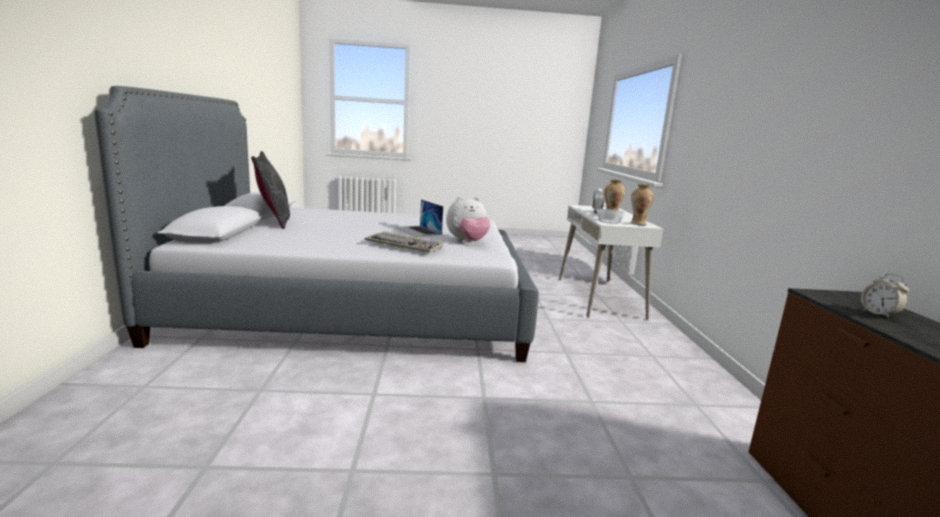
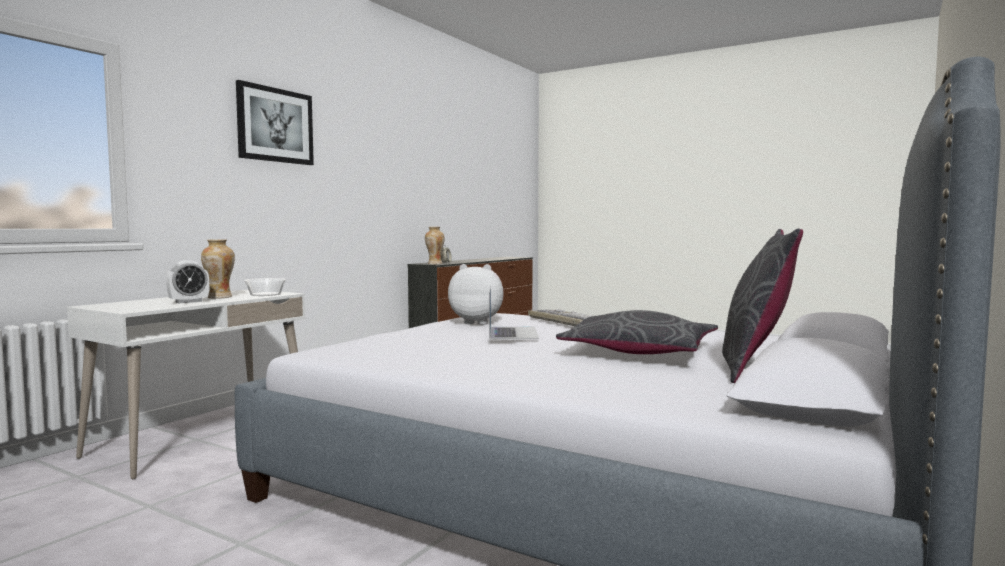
camera: 145 degrees left, 10 degrees down
(332, 226) = (640, 352): none -> grey pillow
(638, 224) = (246, 292): vase -> vase (434, 264)
(744, 79) = (275, 125): none -> picture

